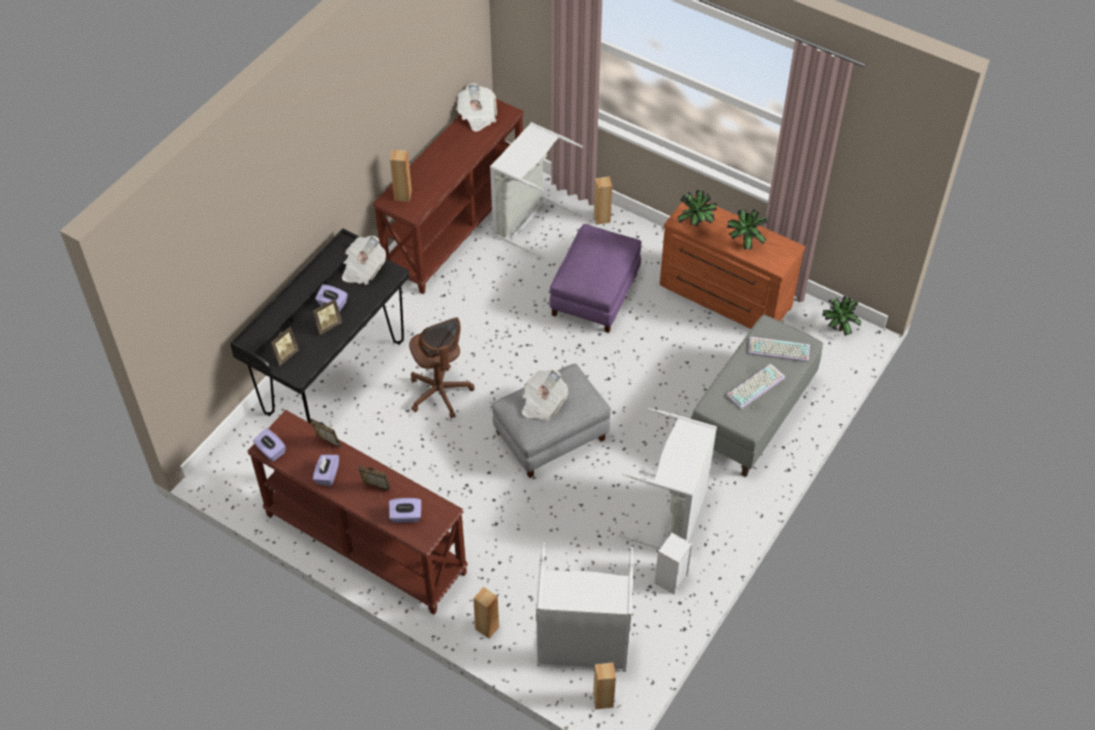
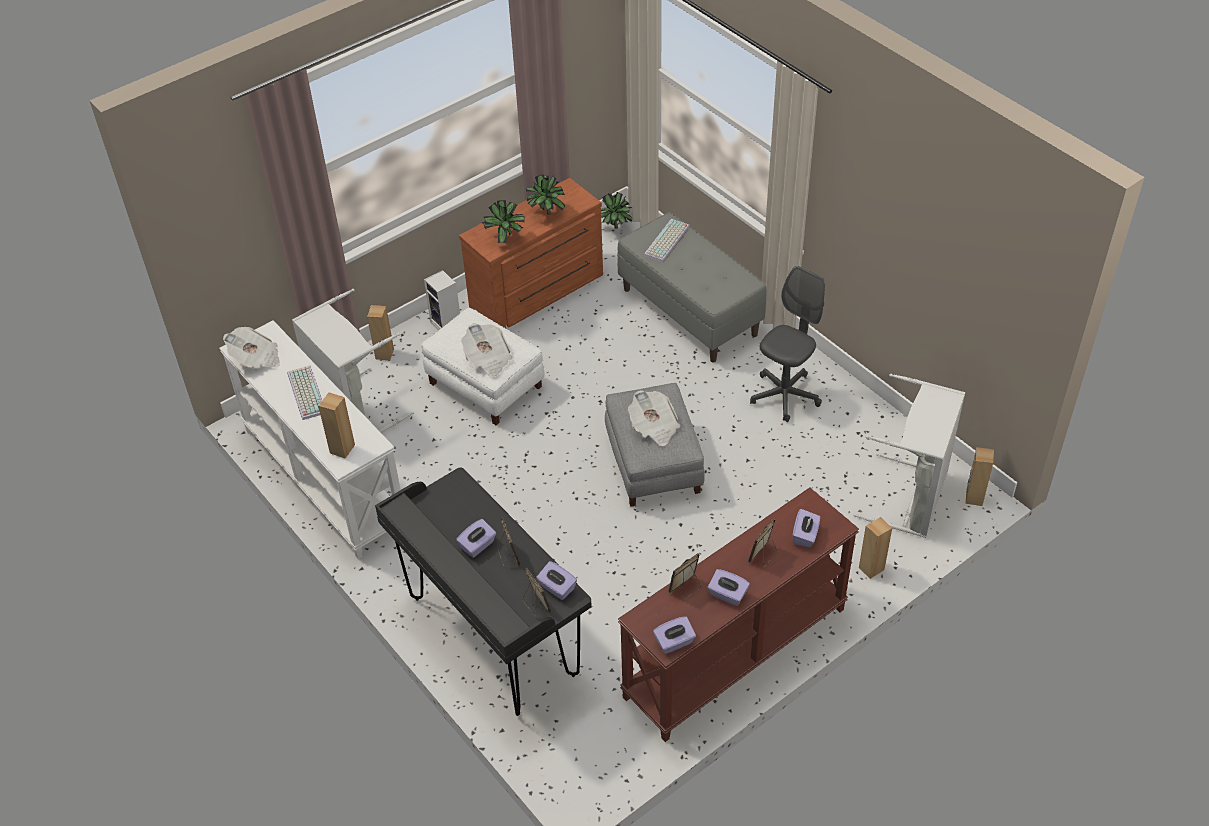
camera: 70 degrees left, 5 degrees down
(304, 364) = (557, 588): none -> purple tissue box
(363, 269) = (437, 507): newspaper -> newspaper (488, 359)
(440, 393) = (558, 543): brown office chair -> none
(454, 226) = (323, 478): brown console table -> white console table
(595, 295) = (486, 384): purple ottoman -> white ottoman
(671, 580) = (856, 416): speaker -> speaker (447, 324)
(673, 516) = (785, 396): grey laundry basket -> grey office chair
(755, 385) = (702, 267): keyboard -> keyboard (305, 392)

